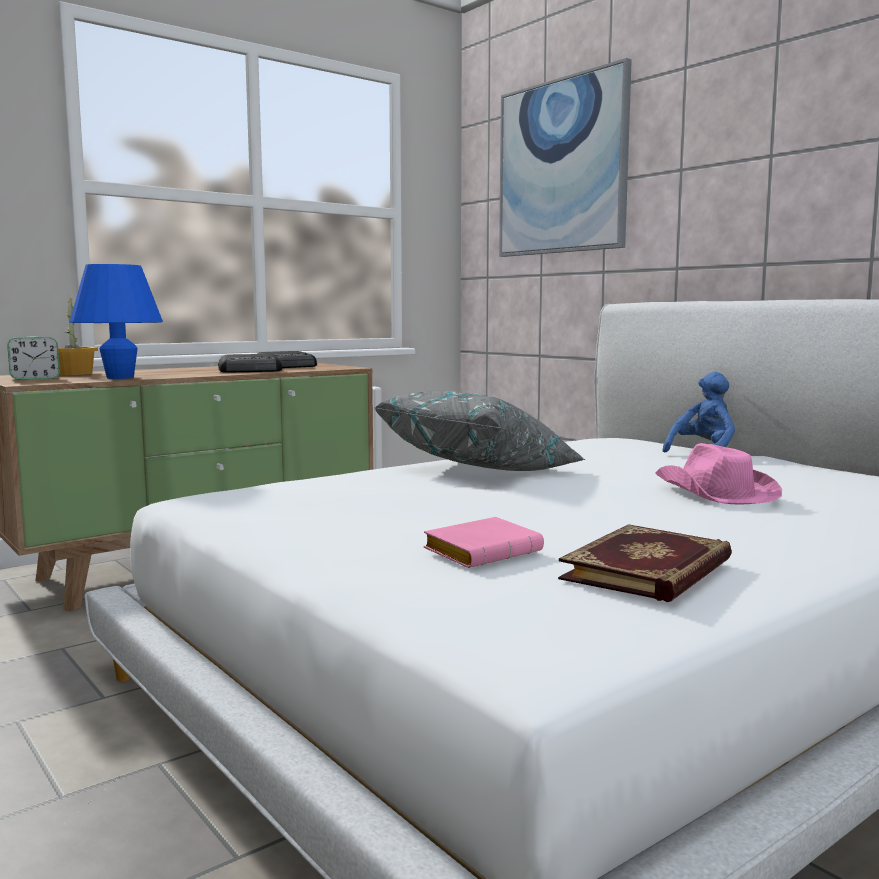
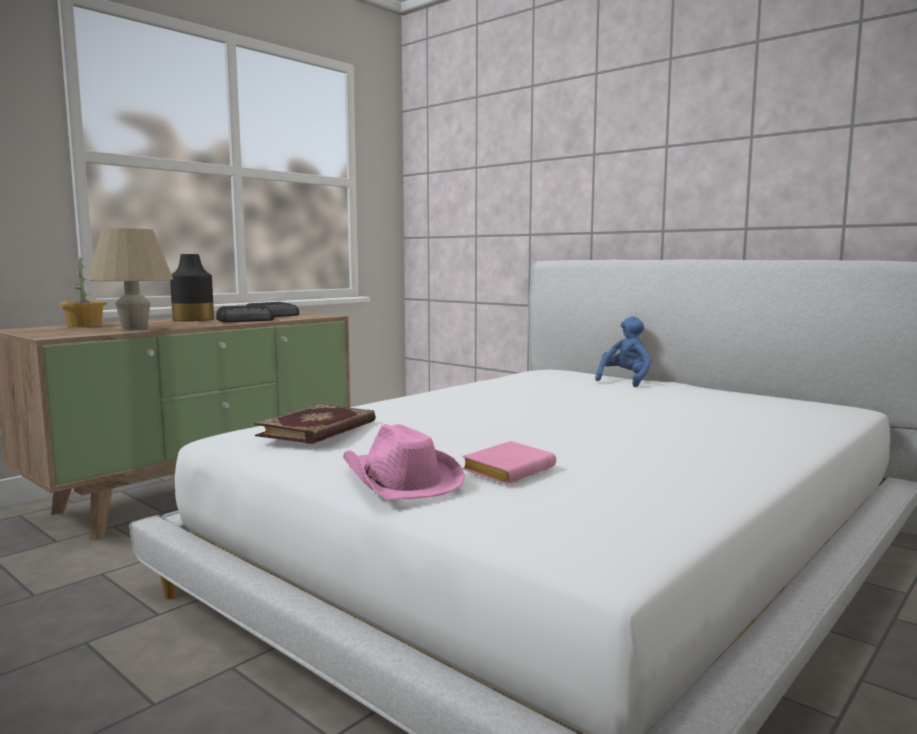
camera: 10 degrees left, 0 degrees up
(35, 379) = (54, 331): alarm clock -> none
(120, 377) = (134, 329): blue table lamp -> beige table lamp
(196, 369) = (194, 319): none -> black vase
(480, 470) = (461, 401): grey pillow -> none
(561, 167) = (493, 148): picture -> none
(650, 570) = (645, 478): book -> book (319, 429)
(714, 493) = (654, 413): pink hat -> pink hat (399, 480)

